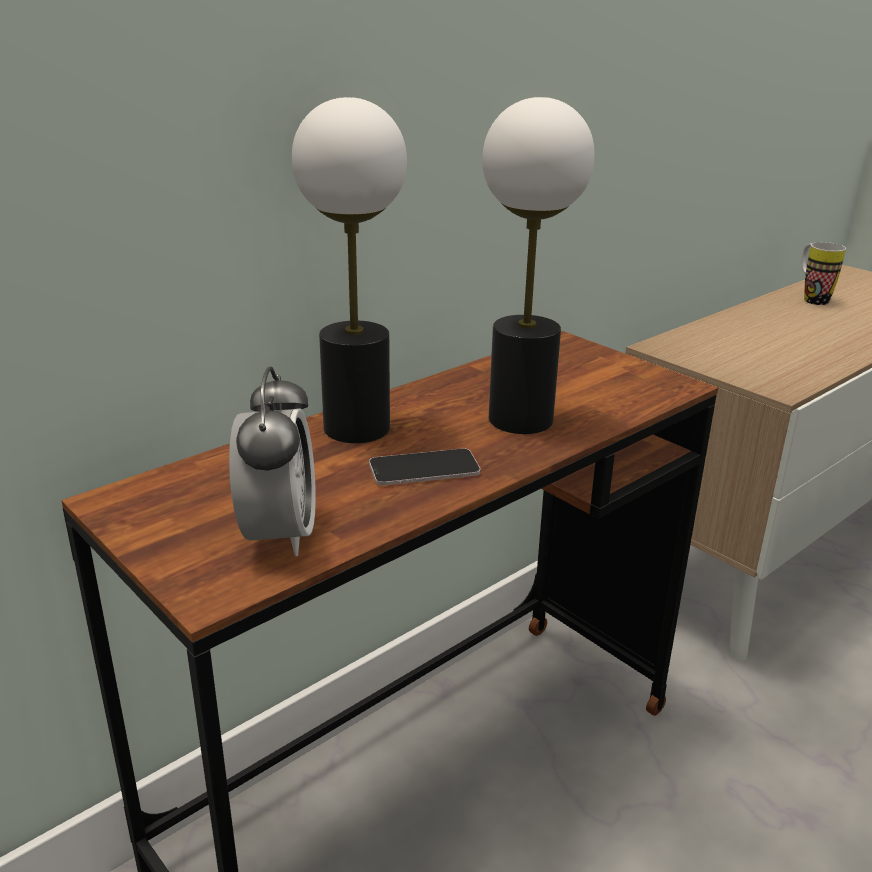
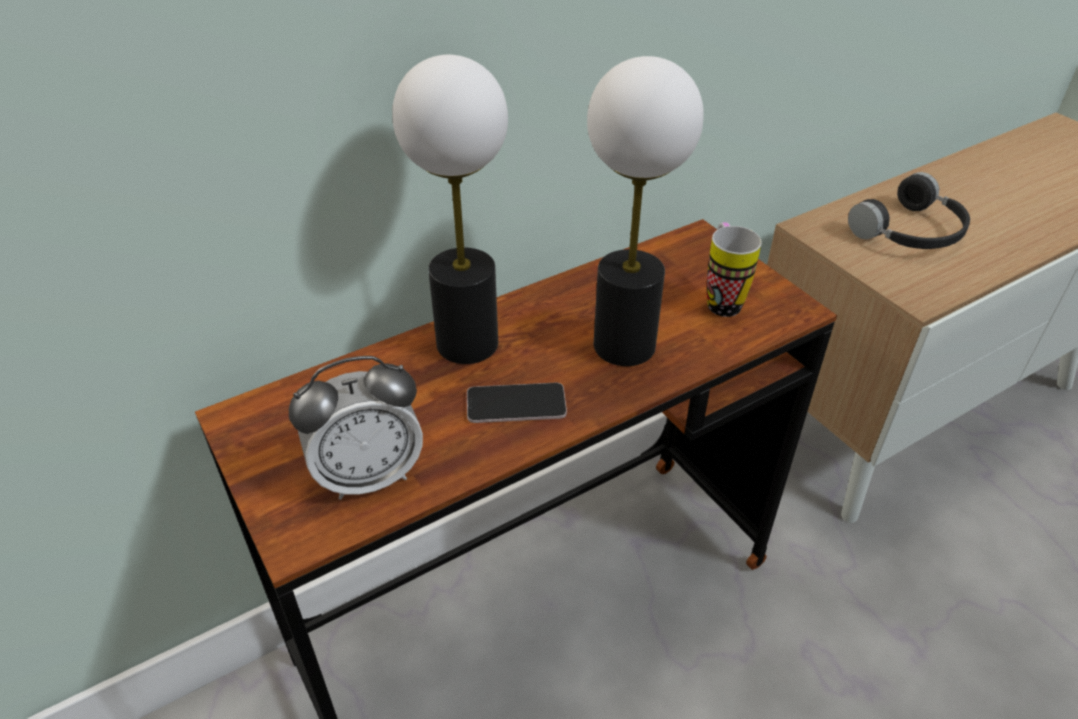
camera: 10 degrees right, 15 degrees up
(279, 535) = (368, 475): alarm clock -> alarm clock turned 60 degrees clockwise
(754, 346) = (911, 232): none -> black headphones
(811, 298) = (999, 164): mug -> mug (720, 299)

